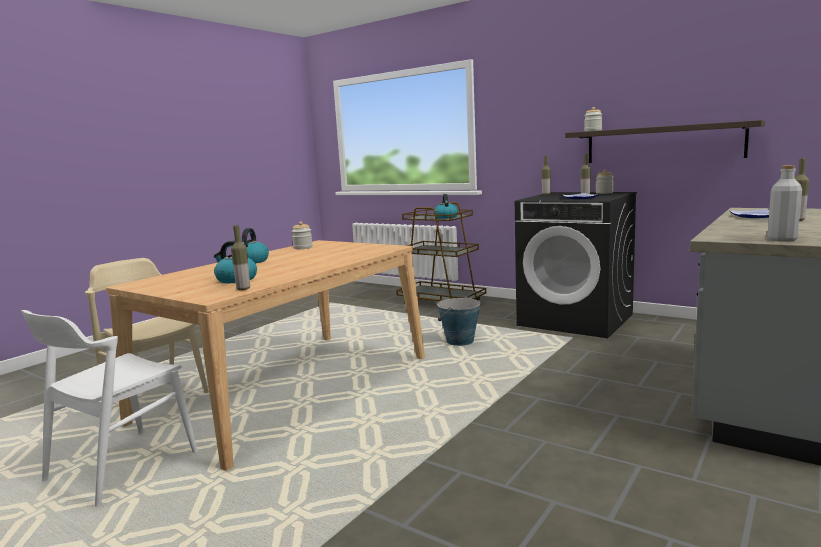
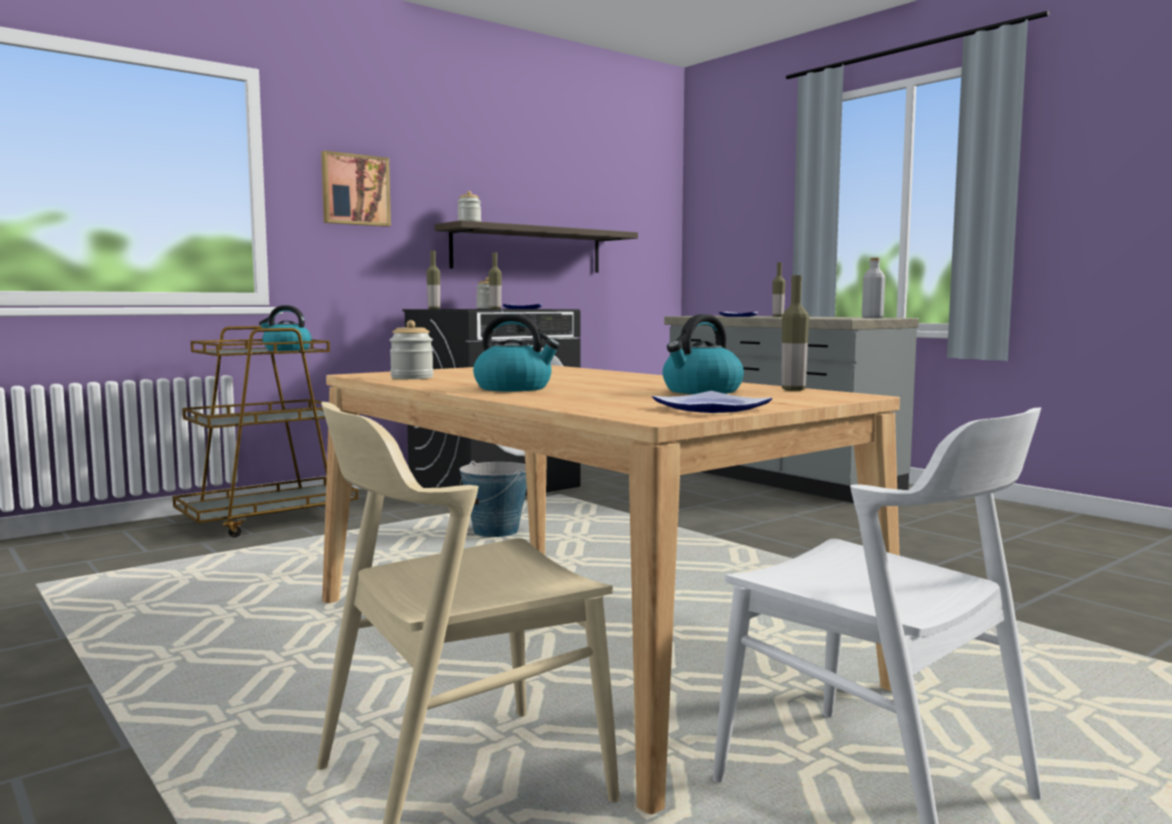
camera: 75 degrees left, 5 degrees down
(157, 286) = (708, 408): none -> plate
(523, 118) = (355, 190): none -> picture

